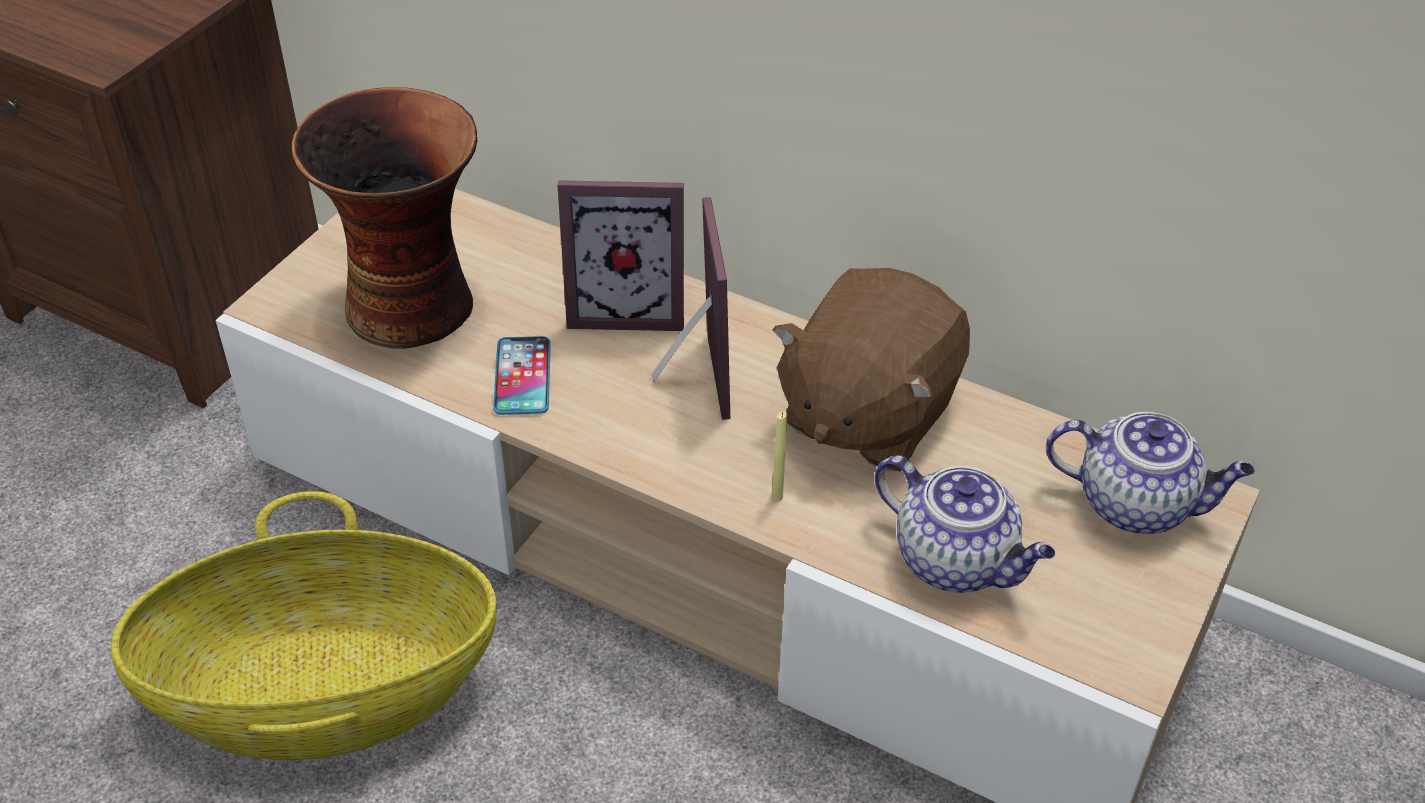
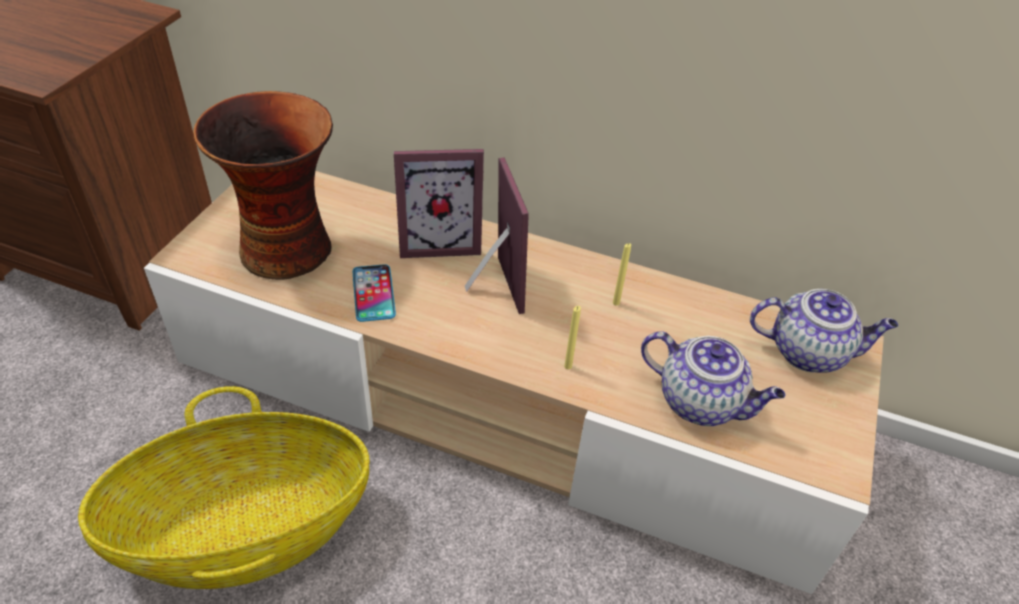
camera: 10 degrees left, 0 degrees up
(866, 413) = (616, 303): brown plush toy -> yellow candle

